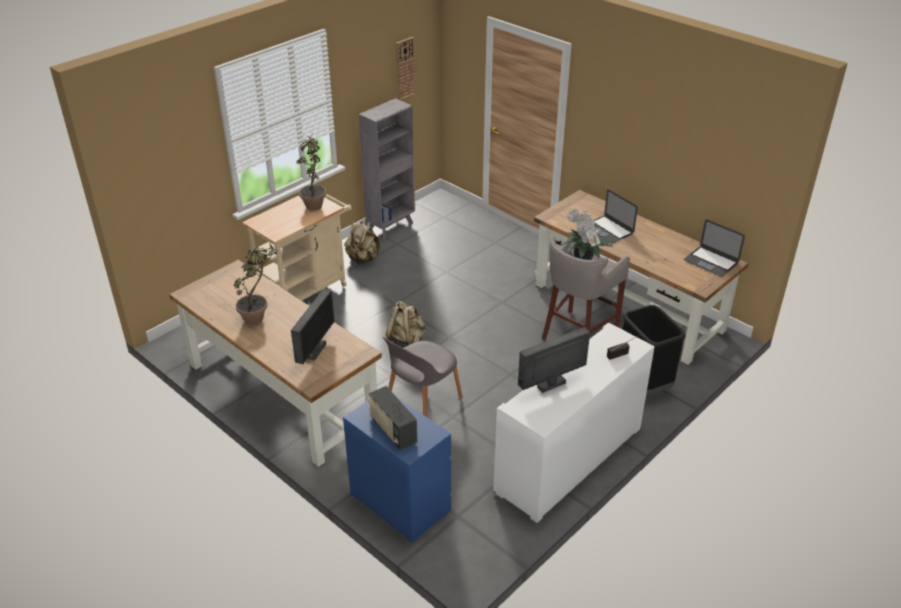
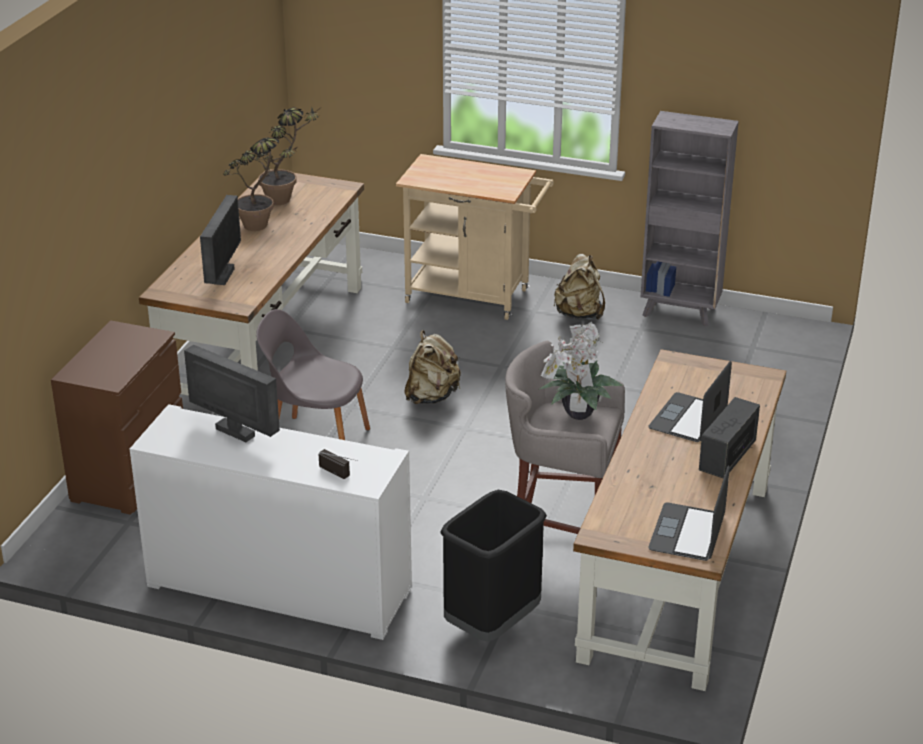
camera: 65 degrees right, 5 degrees down
(315, 203) = (505, 181): potted plant -> potted plant (287, 198)
(315, 351) = (222, 276): monitor -> monitor turned 75 degrees counterclockwise
(392, 430) = (103, 355): radio -> radio (726, 457)
(399, 502) = (130, 475): blue dresser -> brown dresser
(405, 68) = (776, 86): wall clock -> none

